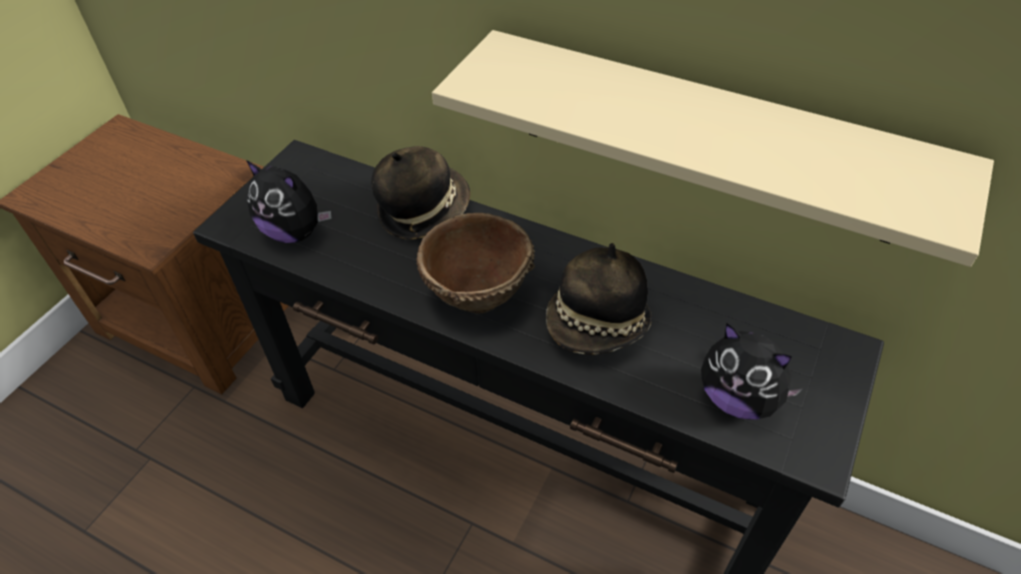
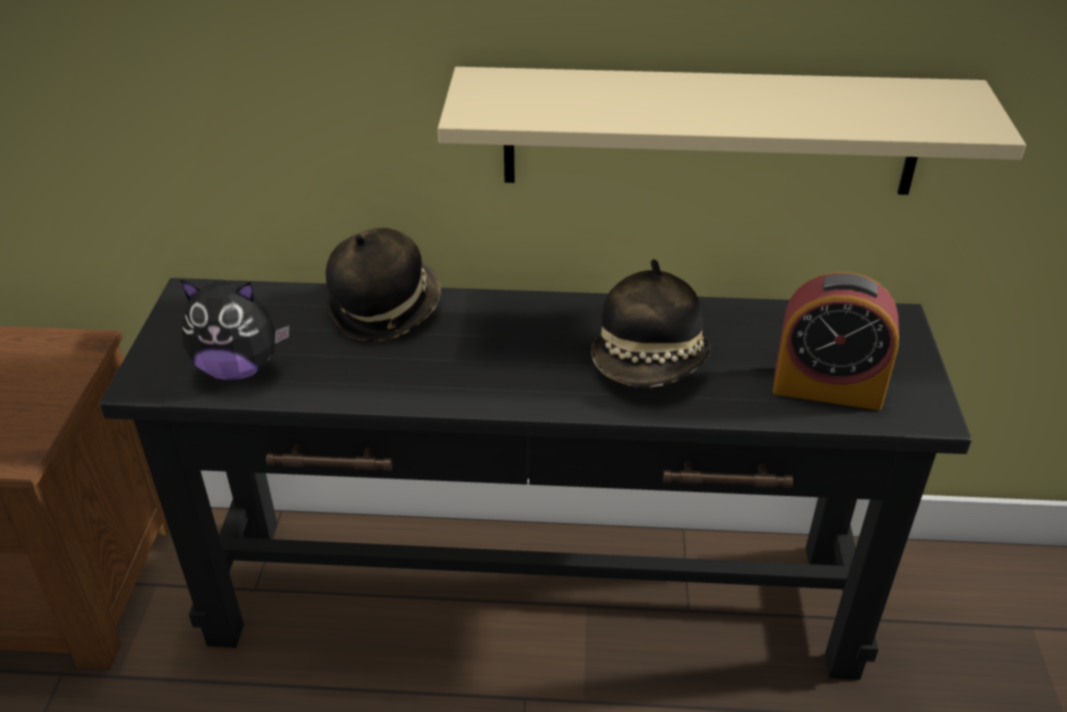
camera: 25 degrees left, 10 degrees down
(477, 294) = (502, 371): brown bowl -> none
(738, 398) = (827, 387): plush toy -> alarm clock

